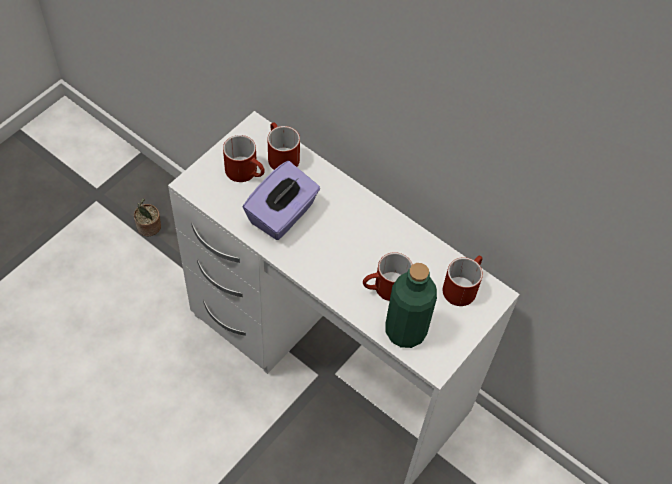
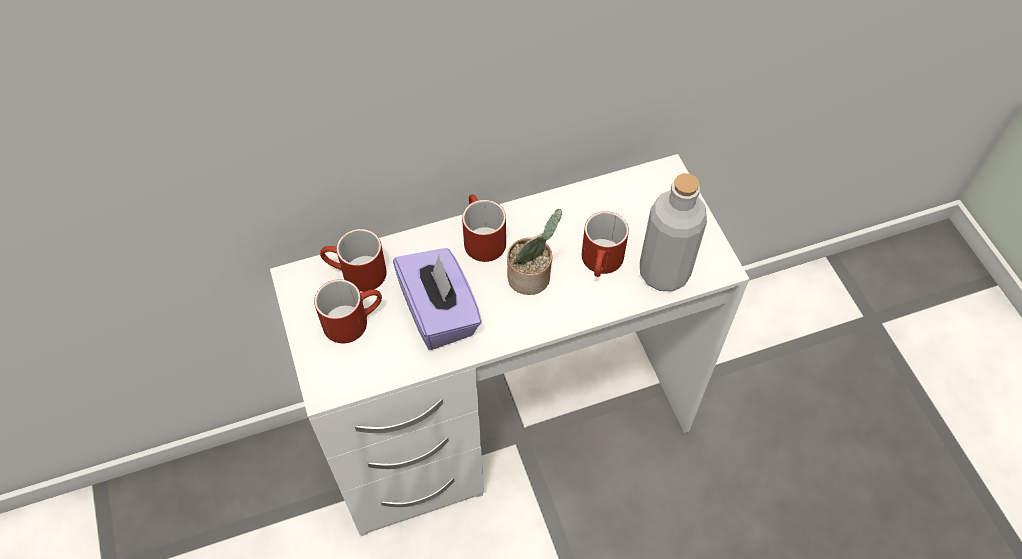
camera: 55 degrees left, 0 degrees up
(149, 228) = (207, 529): potted plant -> potted plant (532, 277)
(405, 331) = (664, 272): green bottle -> grey bottle
(462, 286) = (639, 195): red mug -> red mug (480, 238)

